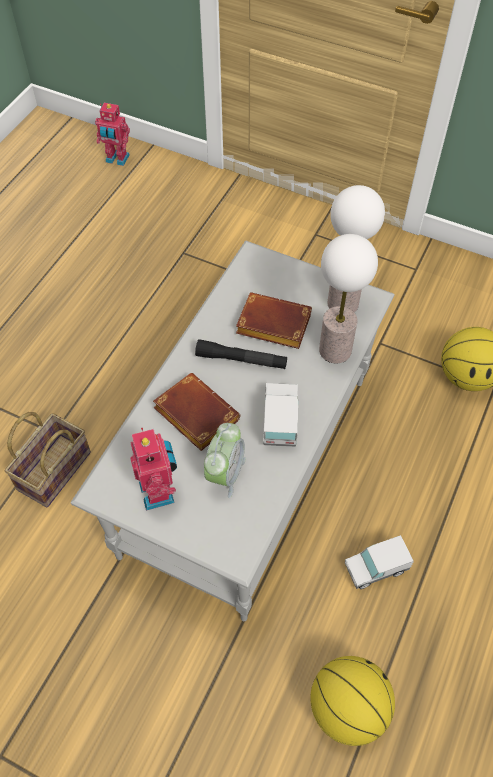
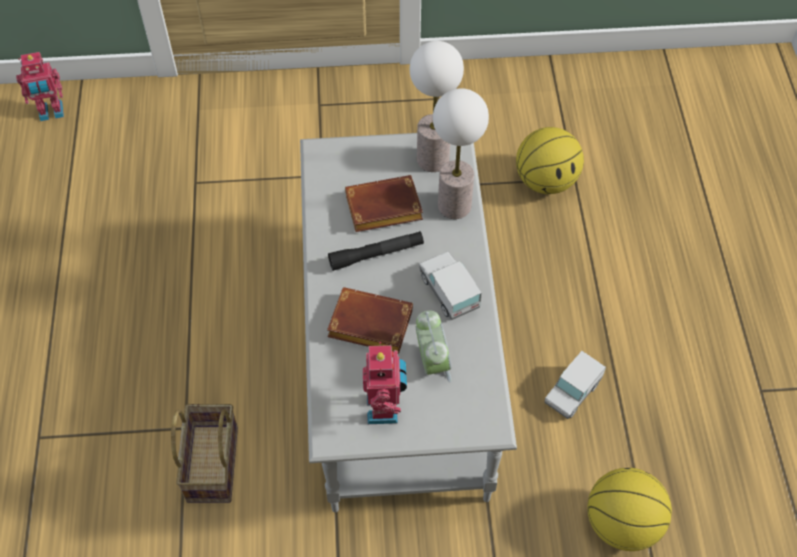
camera: 30 degrees left, 0 degrees up
(159, 491) = (385, 408): toy robot -> toy robot turned 45 degrees clockwise

